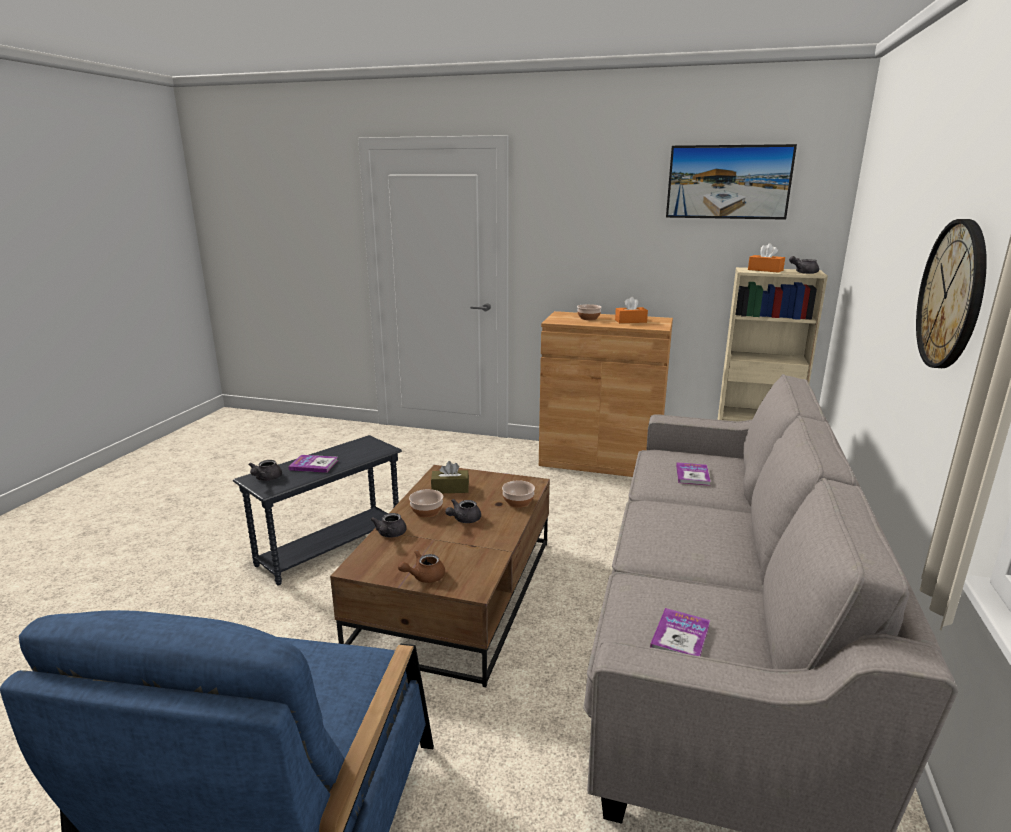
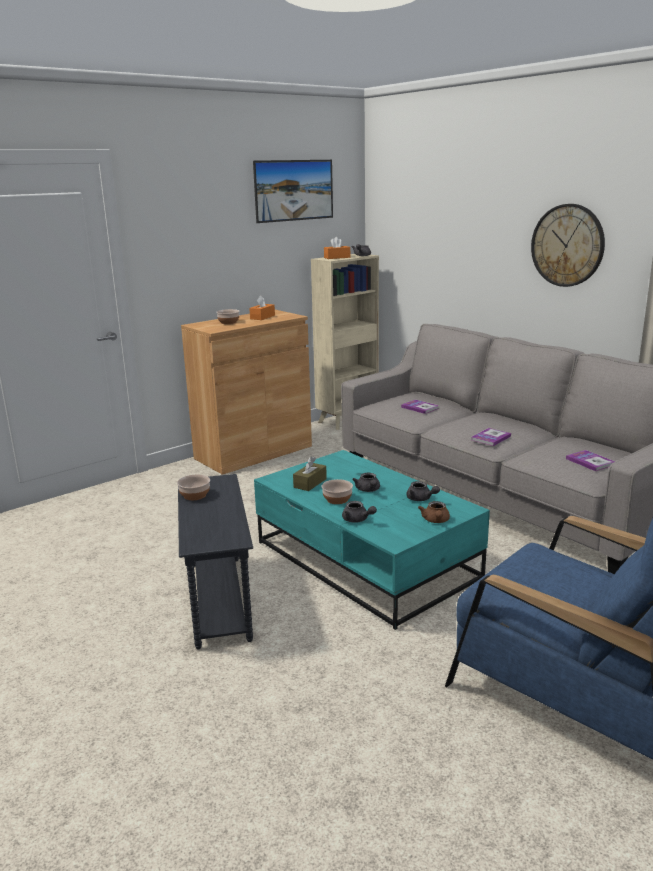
camera: 55 degrees left, 0 degrees up
(265, 479) = (207, 538): grey teapot -> grey teapot (421, 499)
(314, 465) = (210, 512): book -> book (491, 438)
(457, 594) = (367, 560): brown coffee table -> turquoise coffee table
(518, 502) = (366, 467): bowl -> bowl (195, 495)

